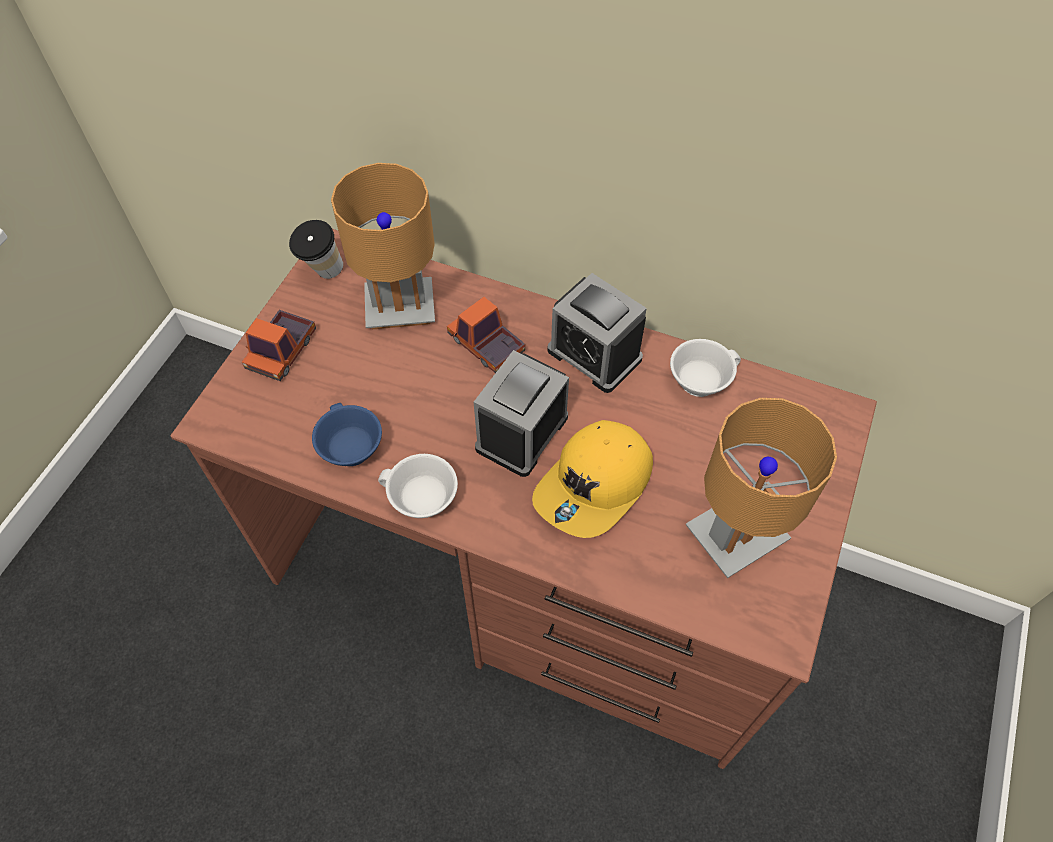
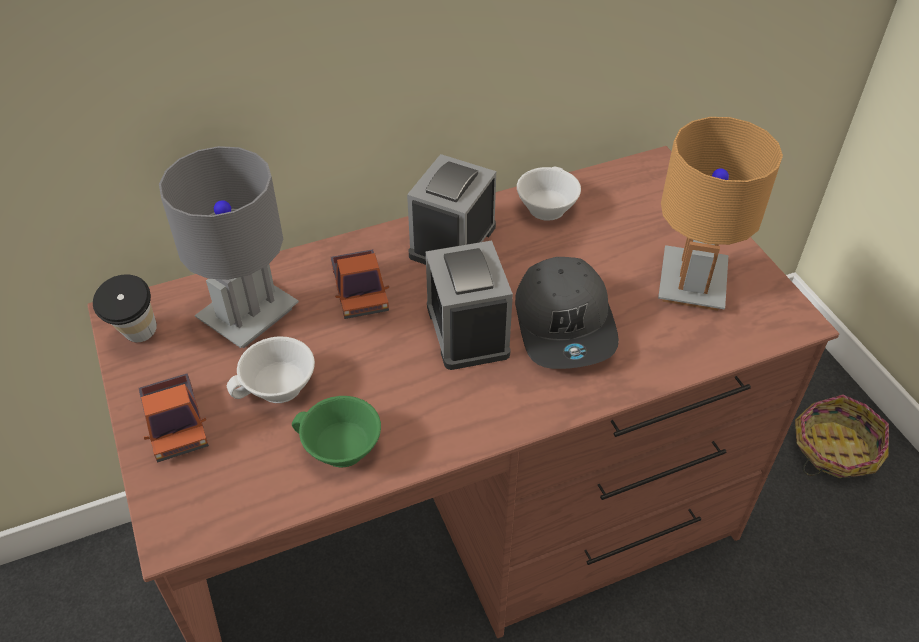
camera: 45 degrees left, 10 degrees down
(348, 448) = (339, 449): blue cup -> green cup
(400, 307) = (248, 315): brown table lamp -> grey table lamp
(421, 500) = (451, 437): white cup -> white cup (278, 389)
(486, 345) = (360, 292): toy truck -> toy truck turned 105 degrees counterclockwise
(594, 354) = (452, 241): alarm clock -> alarm clock turned 120 degrees clockwise
(595, 486) = (565, 324): yellow cap -> grey cap
(893, 781) = (834, 449): none -> basket

